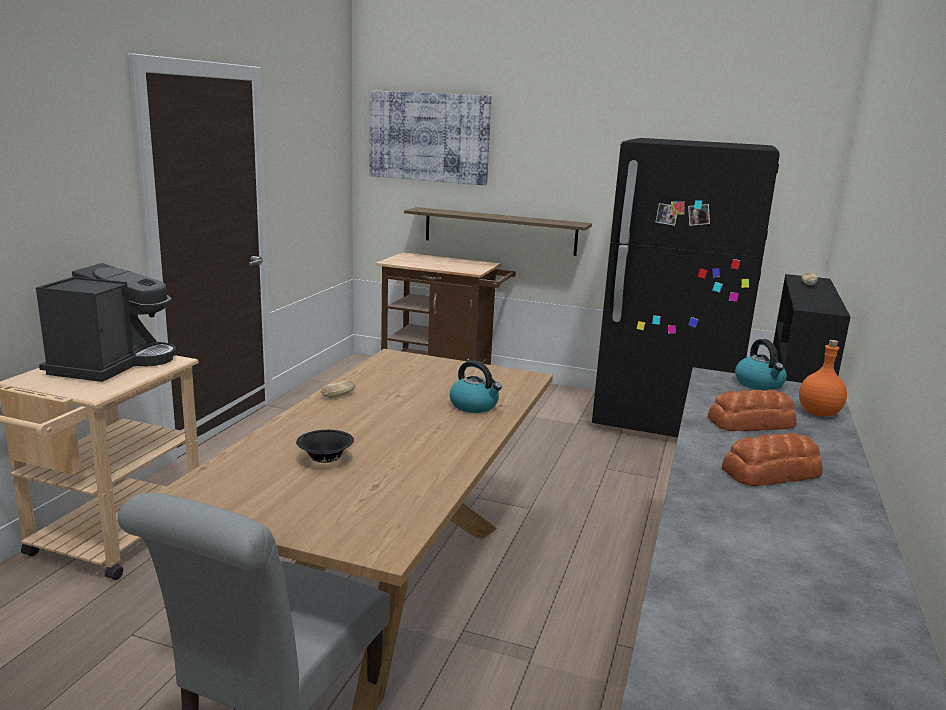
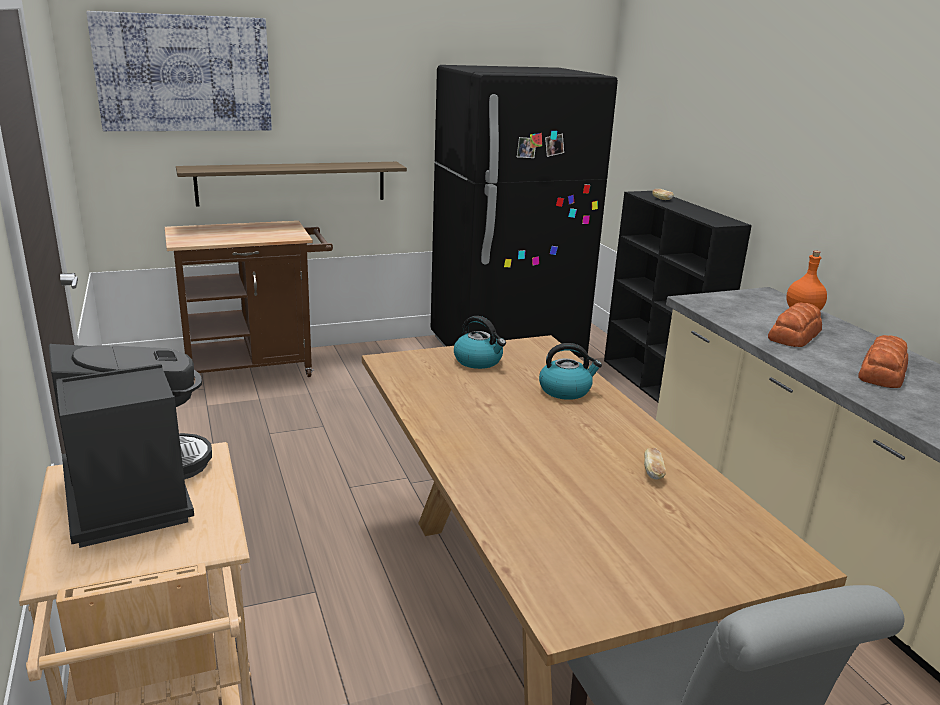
camera: 40 degrees left, 5 degrees up
(325, 460) = (582, 502): black bowl -> none
(338, 396) = (442, 427): bread -> bread (653, 472)
(759, 384) = (730, 299): kettle -> kettle (479, 361)

